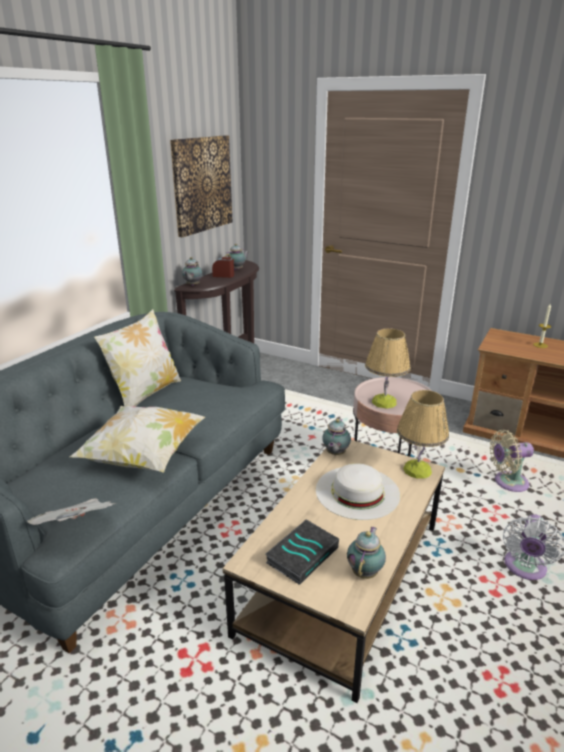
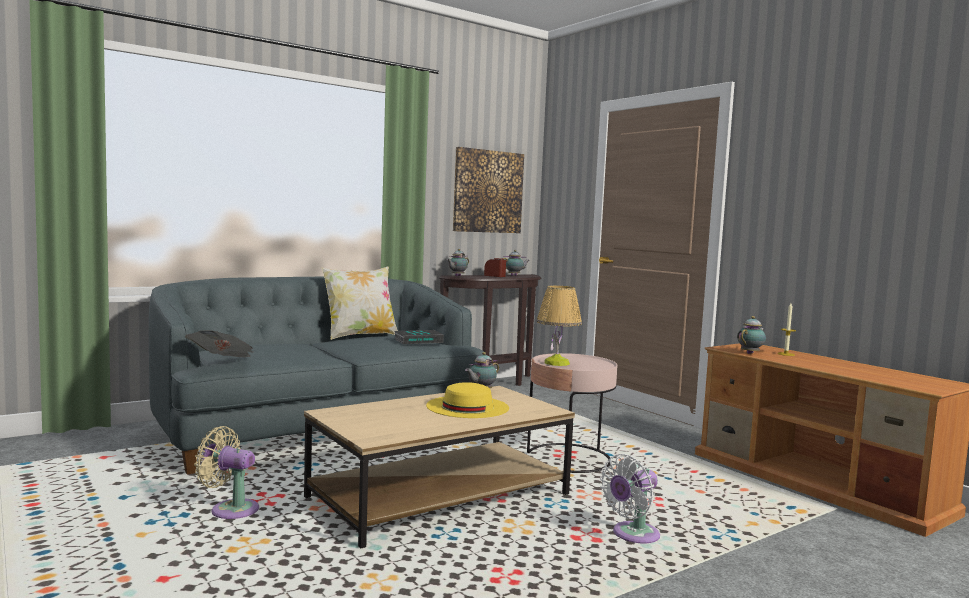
camera: 25 degrees right, 20 degrees down
(143, 457) = (312, 353): pillow -> none
(302, 554) = (371, 417): book -> book (418, 340)
(357, 492) = (467, 406): white hat -> yellow hat
(365, 571) = (408, 432): teapot -> teapot (751, 353)
(417, 470) = (543, 409): table lamp -> none
(507, 483) = (698, 490): beige fan -> beige fan (230, 510)

